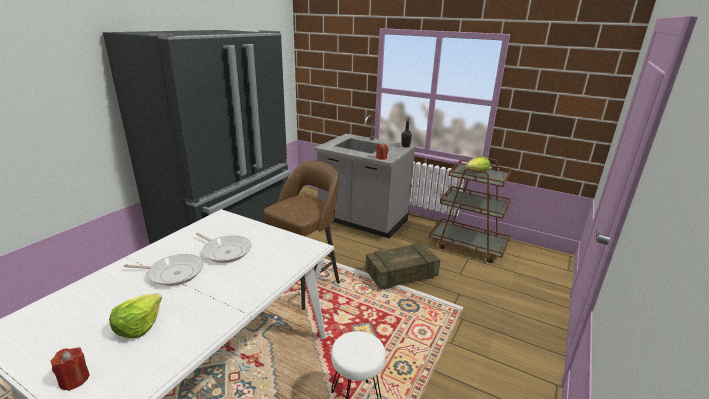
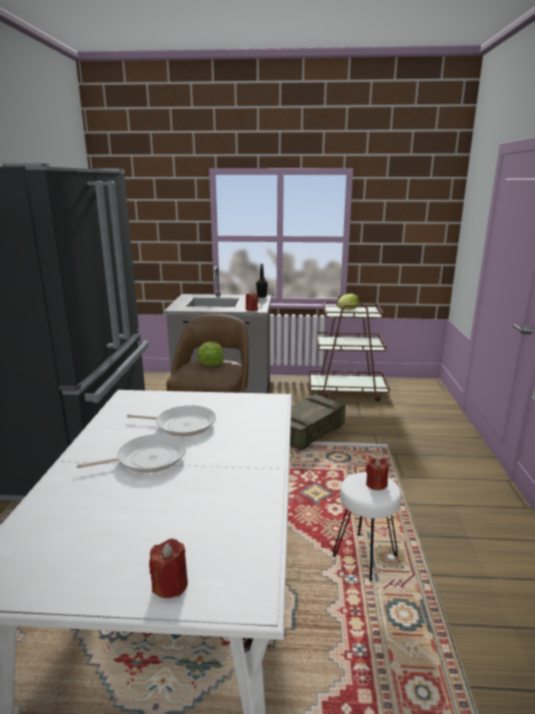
camera: 25 degrees left, 5 degrees down
(139, 326) = (177, 515): lettuce -> lettuce (210, 363)
(364, 348) = (376, 484): none -> red candle

